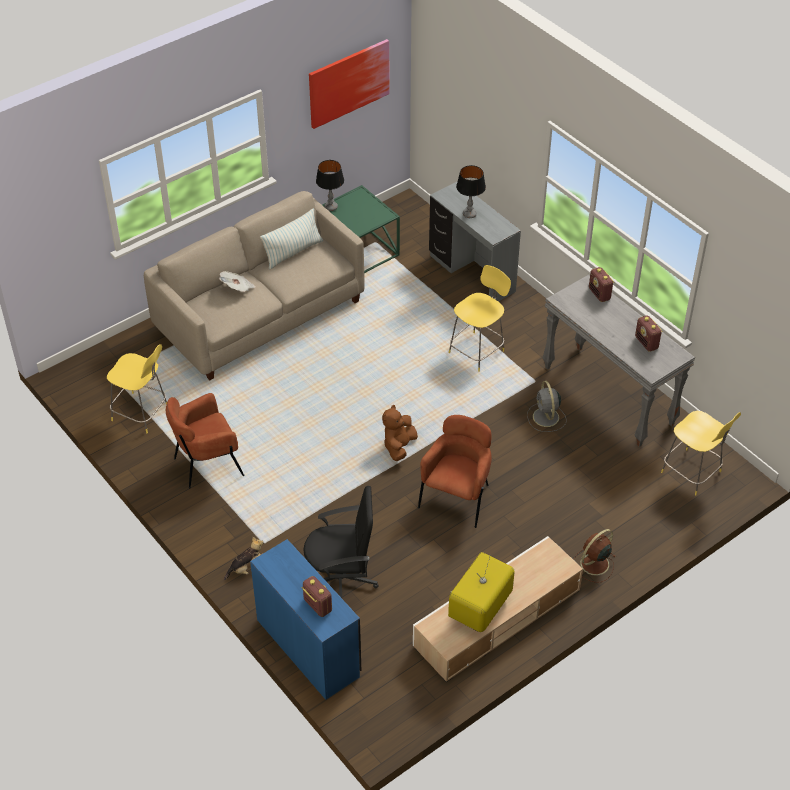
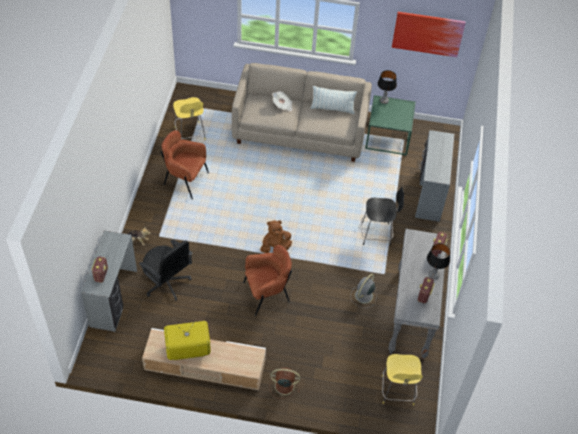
camera: 45 degrees right, 5 degrees up
(309, 647) = (114, 298): blue desk -> grey desk
(469, 214) = (434, 155): table lamp -> table lamp (433, 275)
(477, 351) = (377, 234): yellow stool -> black stool

